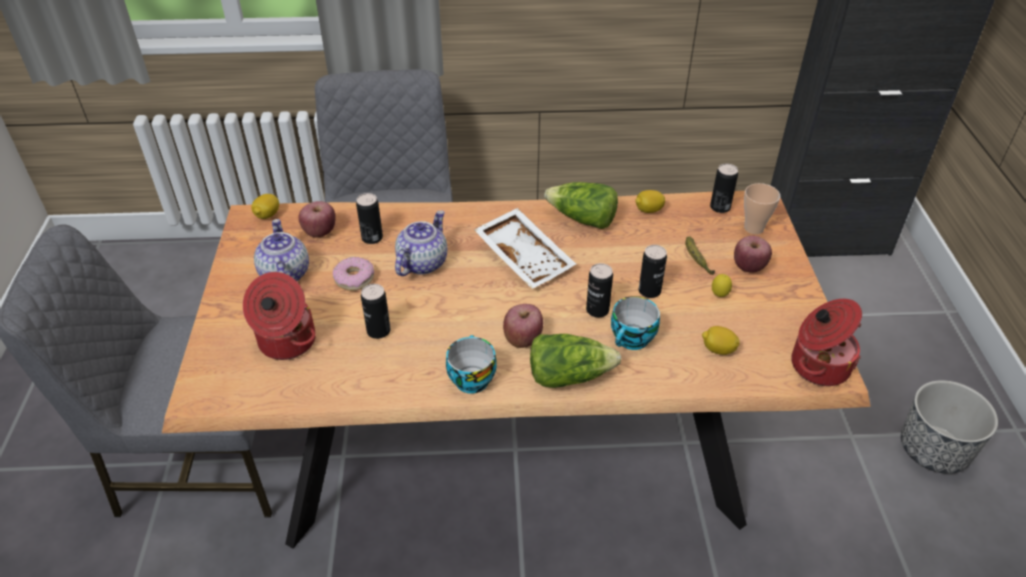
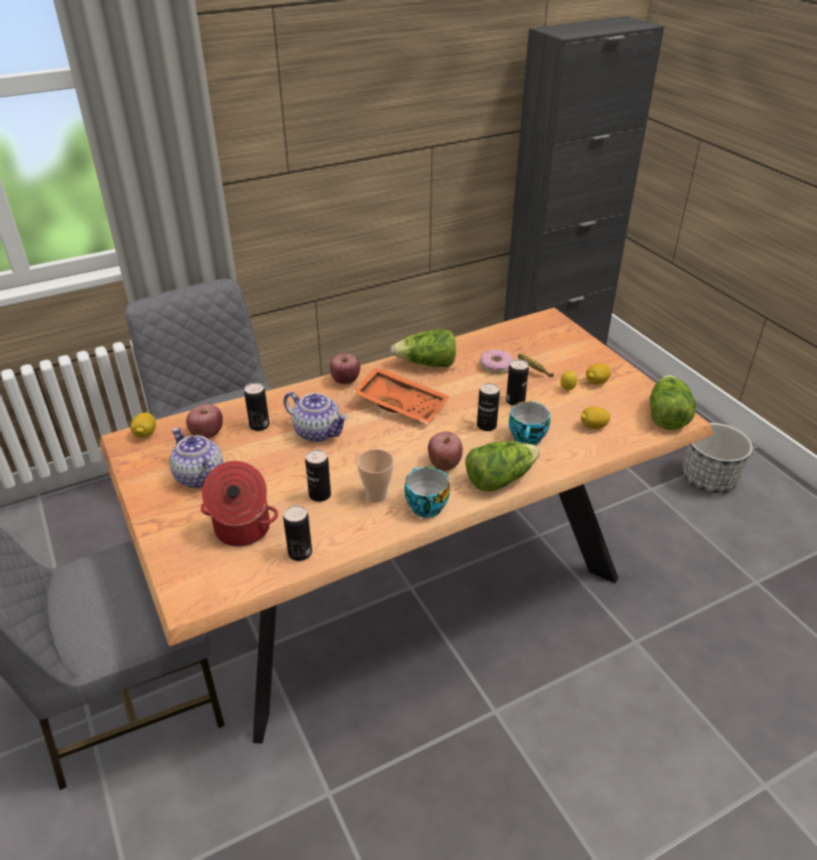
camera: 25 degrees left, 5 degrees down
(354, 279) = (267, 461): donut -> donut (496, 366)
(422, 262) = (318, 432): teapot -> teapot turned 120 degrees clockwise
(525, 257) = (402, 403): white tray -> orange tray
(648, 210) = (472, 345): lemon -> lemon (596, 382)
(720, 207) = (523, 329): can -> can (300, 553)
(749, 267) = (573, 364): apple -> apple (346, 381)
(754, 228) = (557, 337): cup -> cup (376, 495)
(818, 365) = (666, 415): cooking pot -> lettuce

